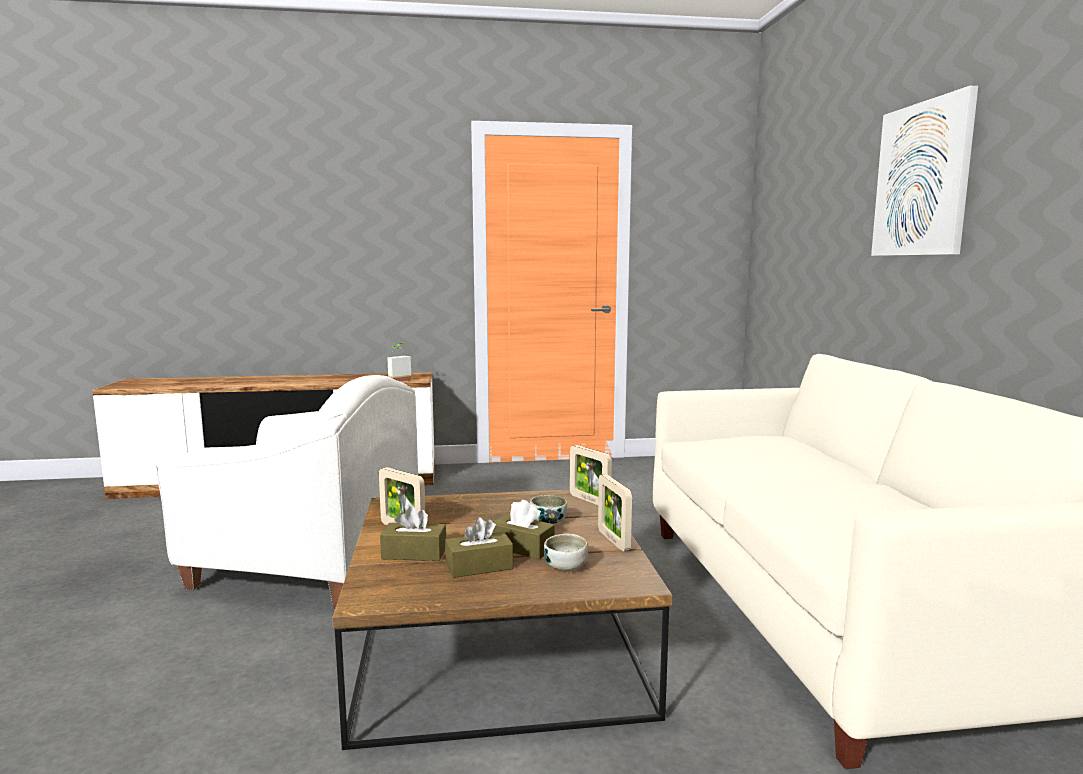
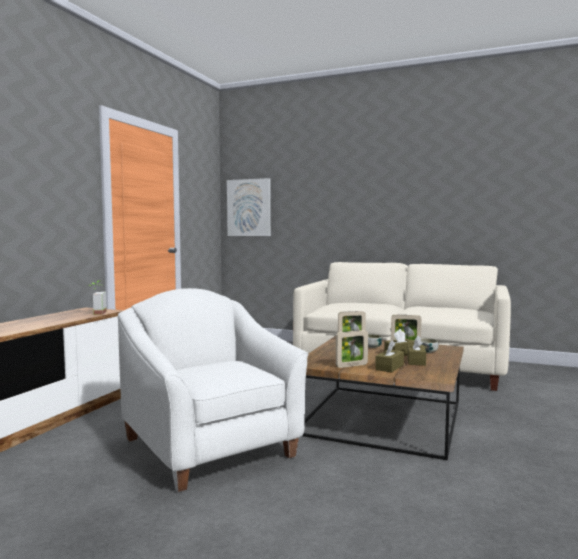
camera: 60 degrees left, 5 degrees down
(306, 564) = (211, 447): white armchair -> white armchair turned 75 degrees counterclockwise
(923, 180) = (366, 185): picture -> picture (249, 207)

